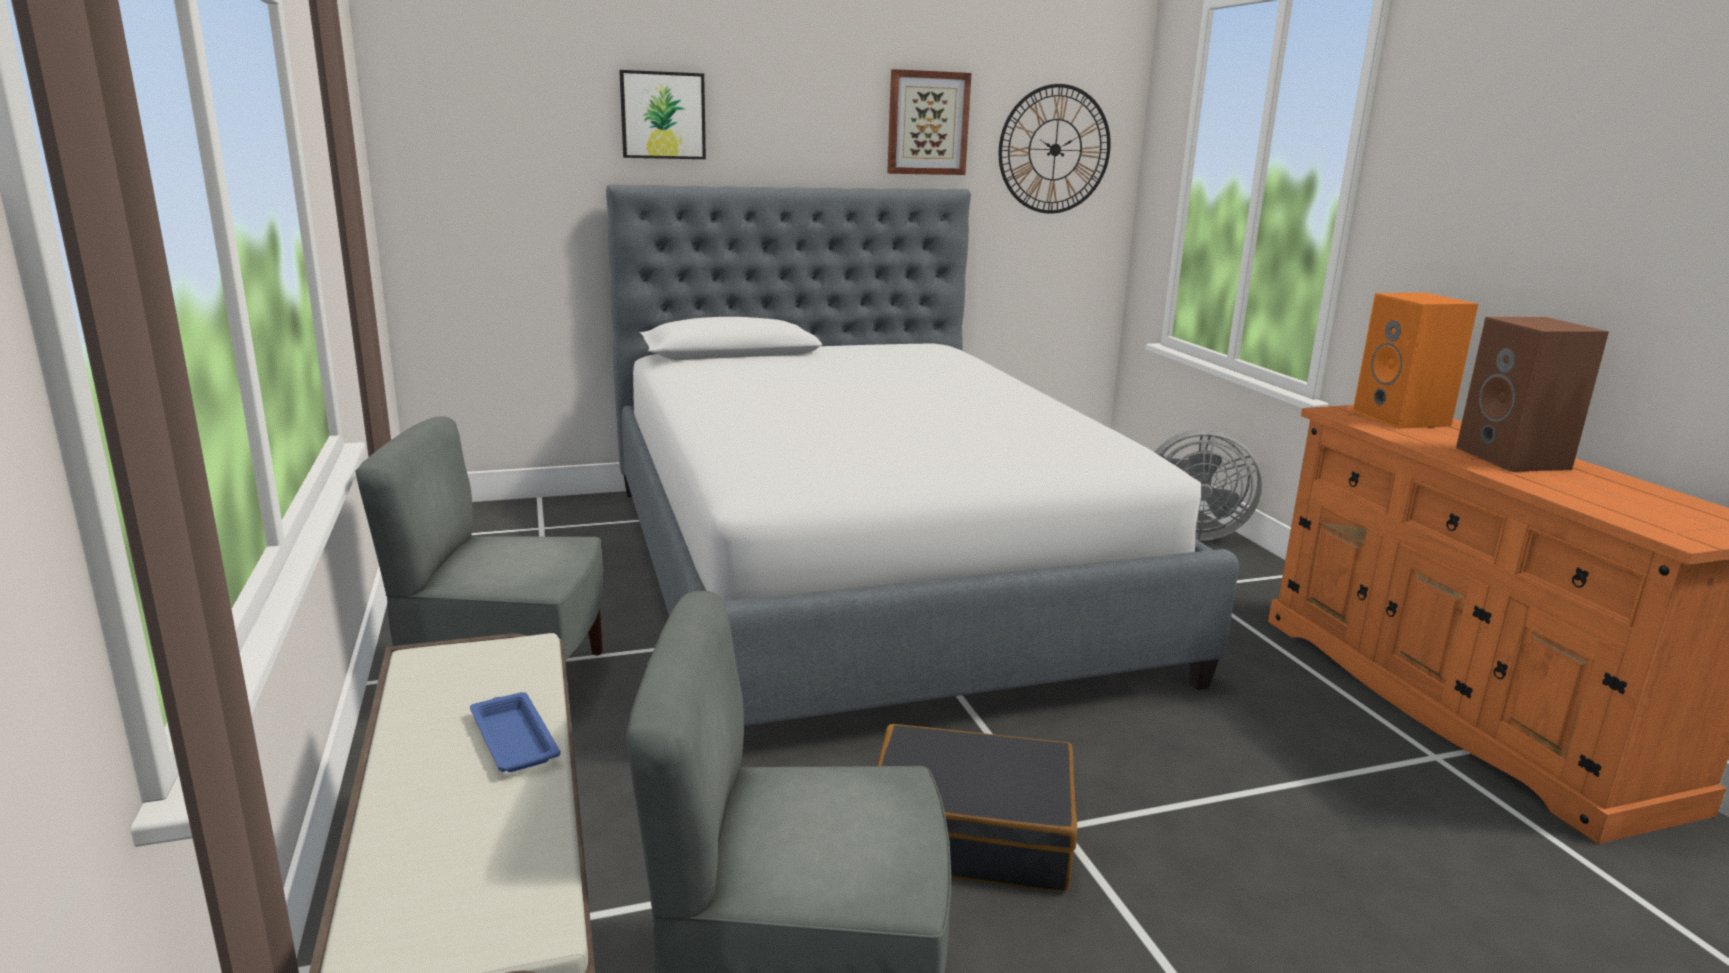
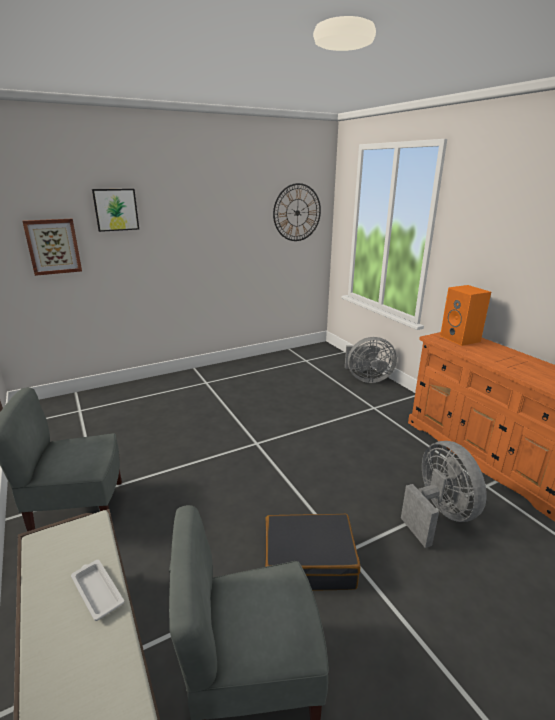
camera: 10 degrees left, 5 degrees up
(513, 738) = (97, 591): blue tray -> white tray
(863, 572) = (234, 418): bed -> none
(927, 123) = (241, 204): picture -> picture (53, 246)
(1297, 794) = (438, 515): none -> grey fan
(1515, 459) = (511, 360): brown speaker -> none

